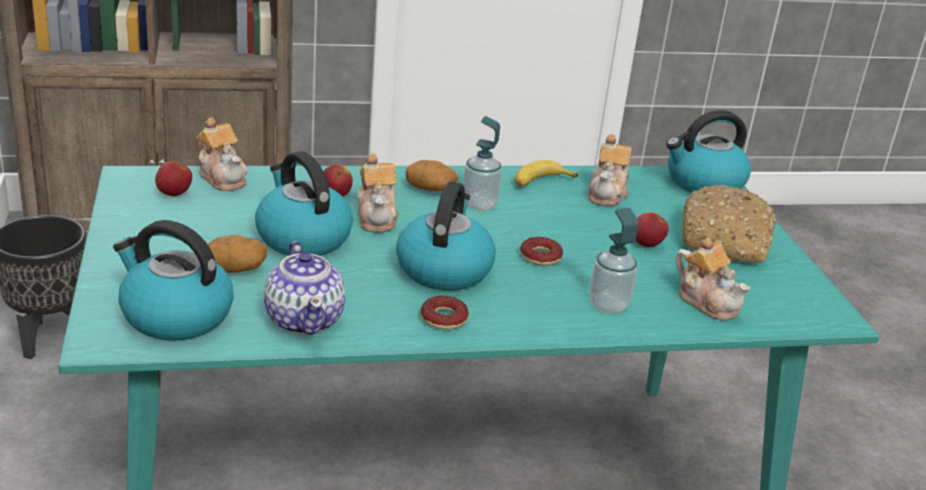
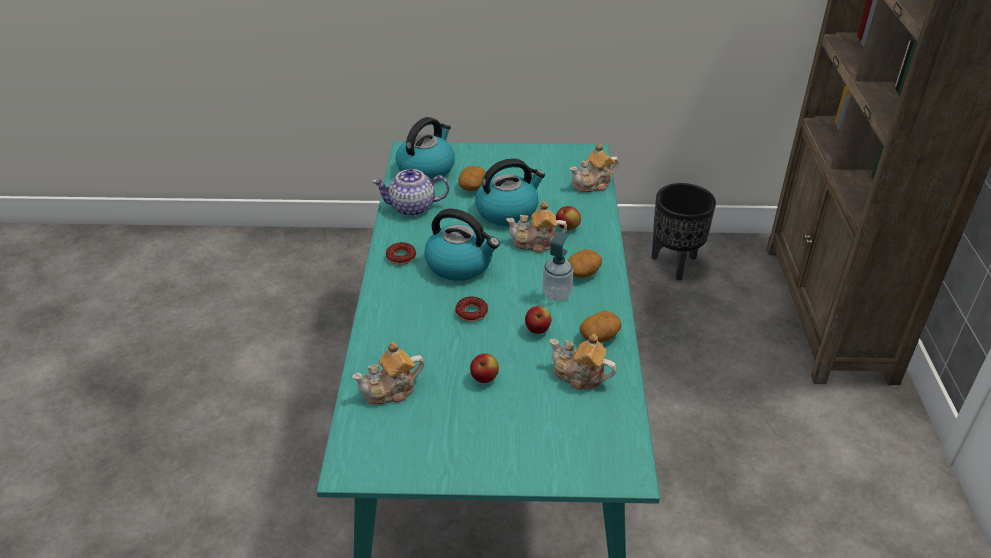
camera: 105 degrees right, 10 degrees up
(174, 194) = (568, 167): apple -> apple (537, 330)
(540, 182) = (599, 336): banana -> potato
(608, 305) = (399, 333): soap dispenser -> none
(703, 183) = (607, 459): kettle -> none
(725, 240) = (488, 437): bread -> none

